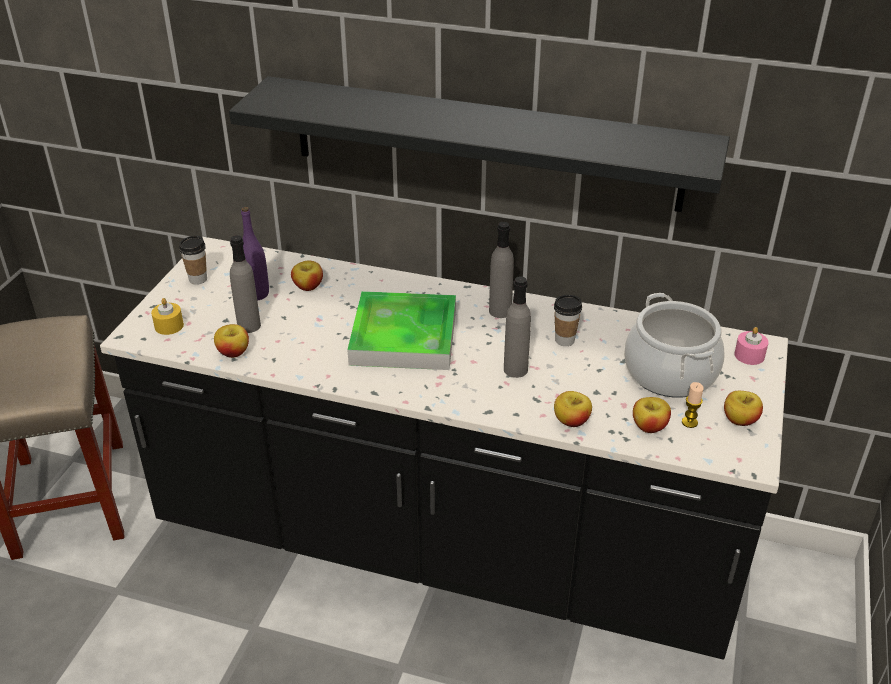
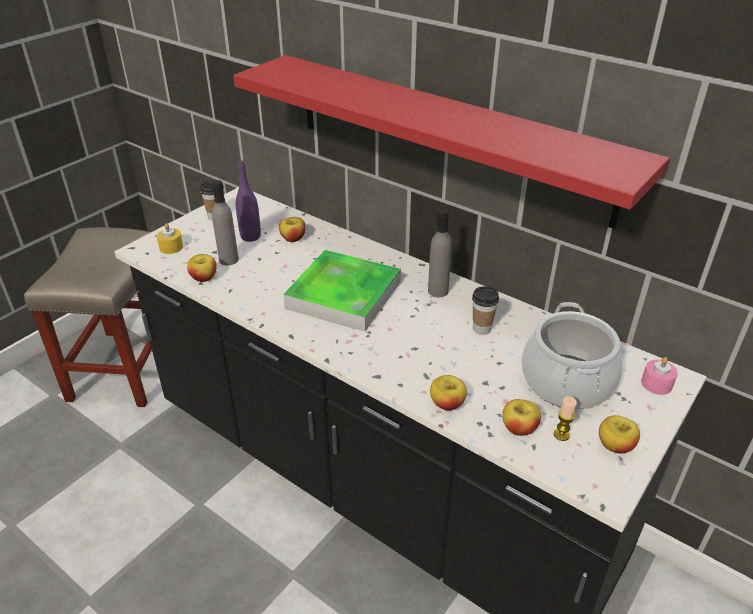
camera: 20 degrees right, 0 degrees up
(484, 143) = (446, 136): black shelf -> red shelf
(515, 369) = (422, 344): grey bottle -> none

